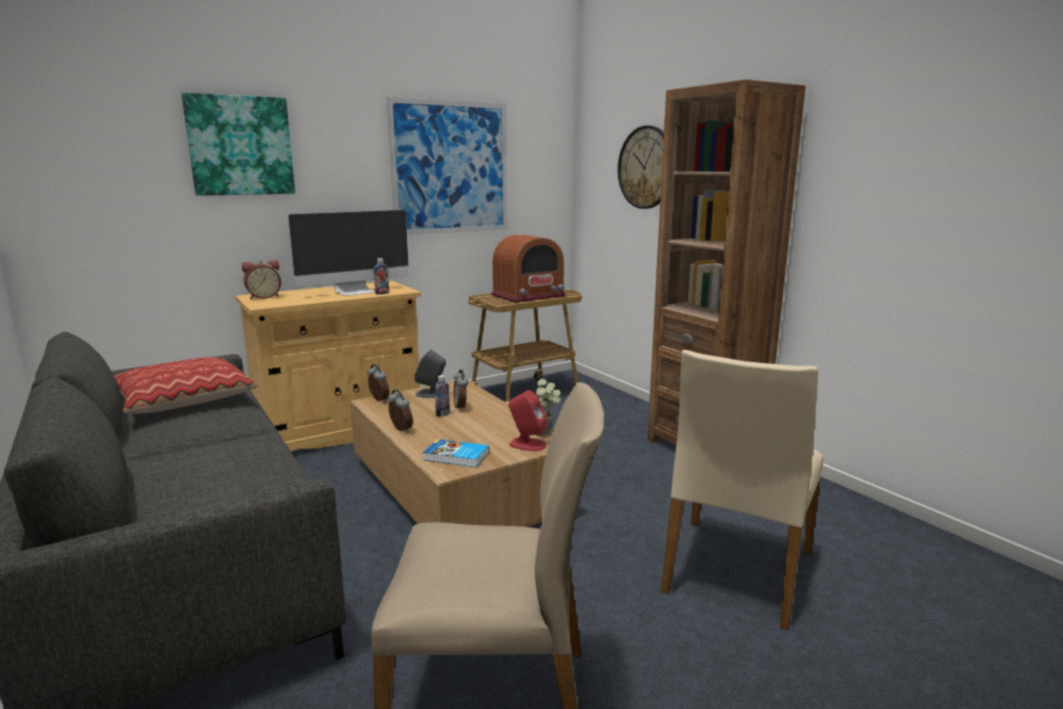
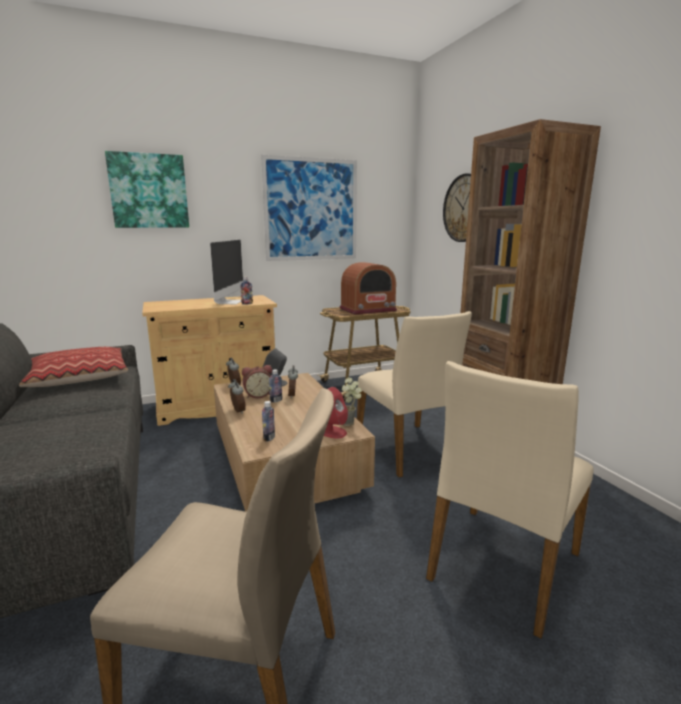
camera: 10 degrees right, 0 degrees up
(263, 297) = (161, 303): alarm clock -> alarm clock (258, 395)
(356, 291) = (229, 302): monitor -> monitor turned 60 degrees counterclockwise
(456, 457) = (269, 438): book -> bottle
(603, 464) = (408, 449): none -> beige chair

